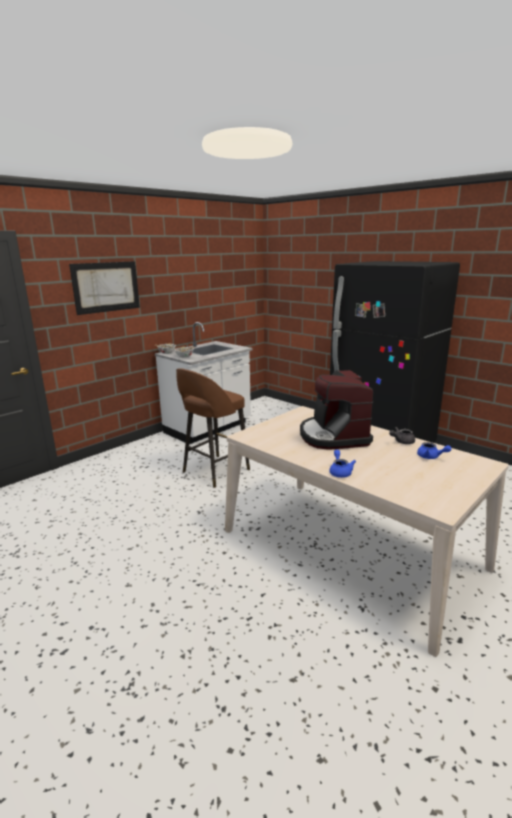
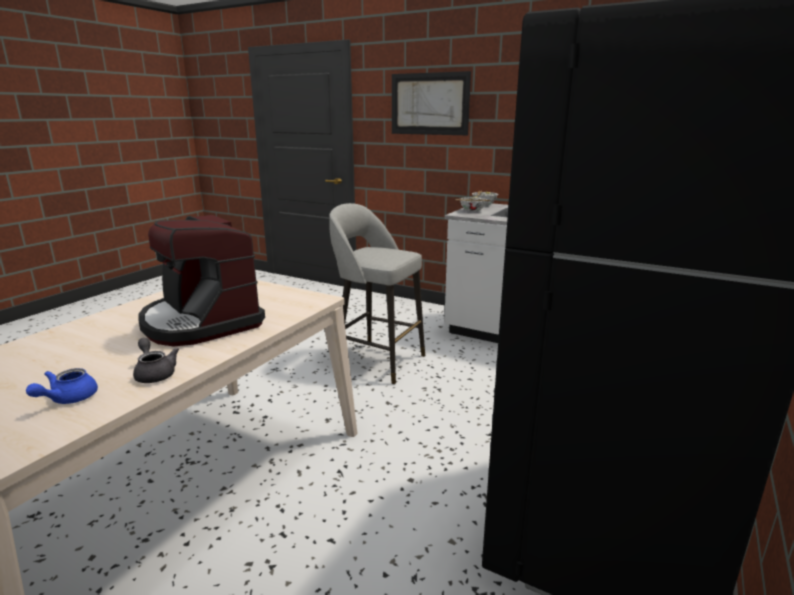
camera: 75 degrees right, 0 degrees up
(214, 471) = (378, 361): brown stool -> grey stool
(333, 436) = (201, 322): coffee machine -> coffee machine turned 105 degrees counterclockwise
(340, 472) = (67, 330): blue teapot -> none

